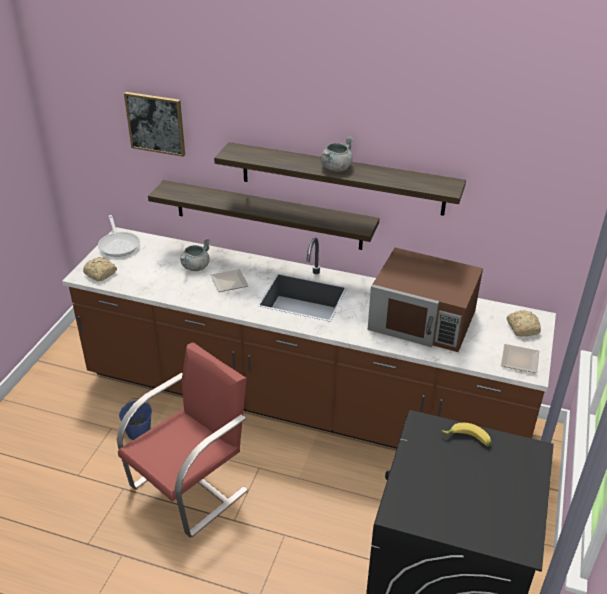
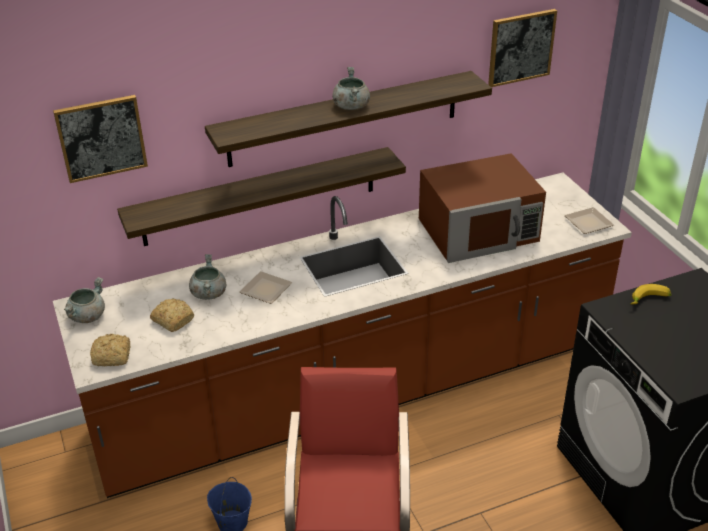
camera: 40 degrees left, 0 degrees up
(119, 244) = (87, 316): frying pan -> grey cooking pot
(521, 176) = (521, 47): none -> picture
(522, 328) = (557, 196): bread -> bread (173, 320)

